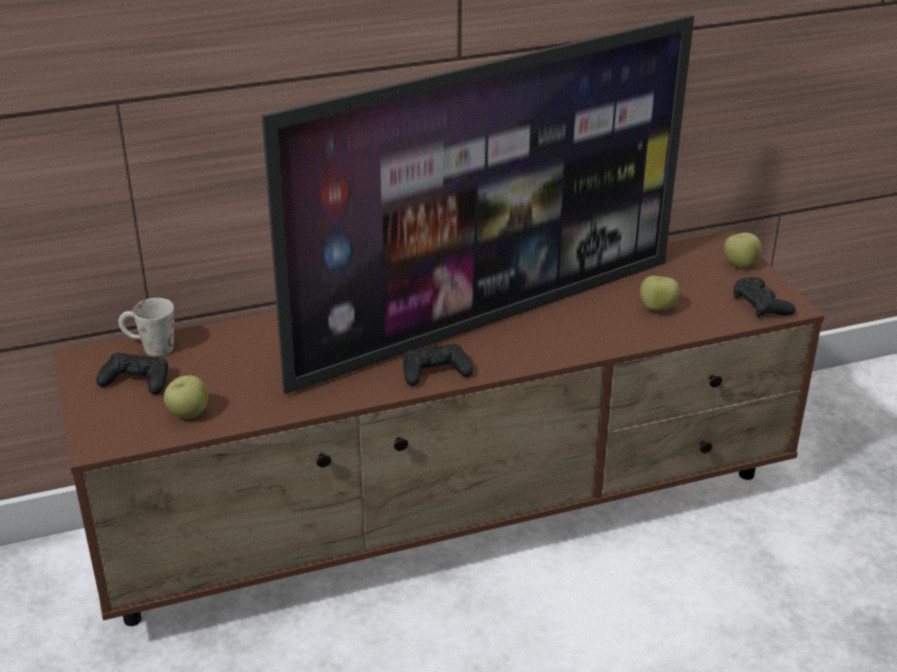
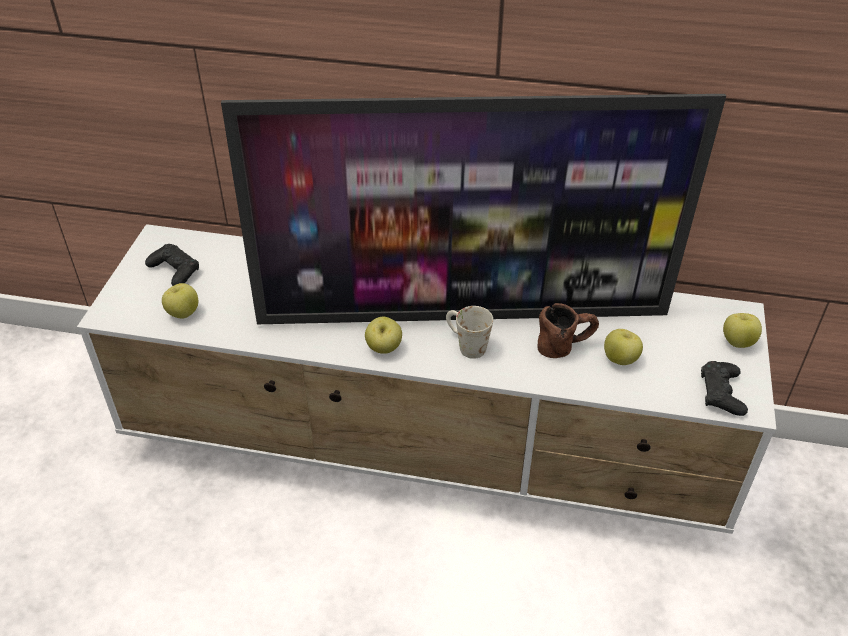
camera: 30 degrees right, 10 degrees up
(149, 347) = (206, 245): white mug -> white mug (465, 345)
(435, 372) = (384, 348): black game controller -> apple
(452, 517) = (427, 452): brown tv stand -> white tv stand
(601, 313) = (566, 345): none -> brown mug

